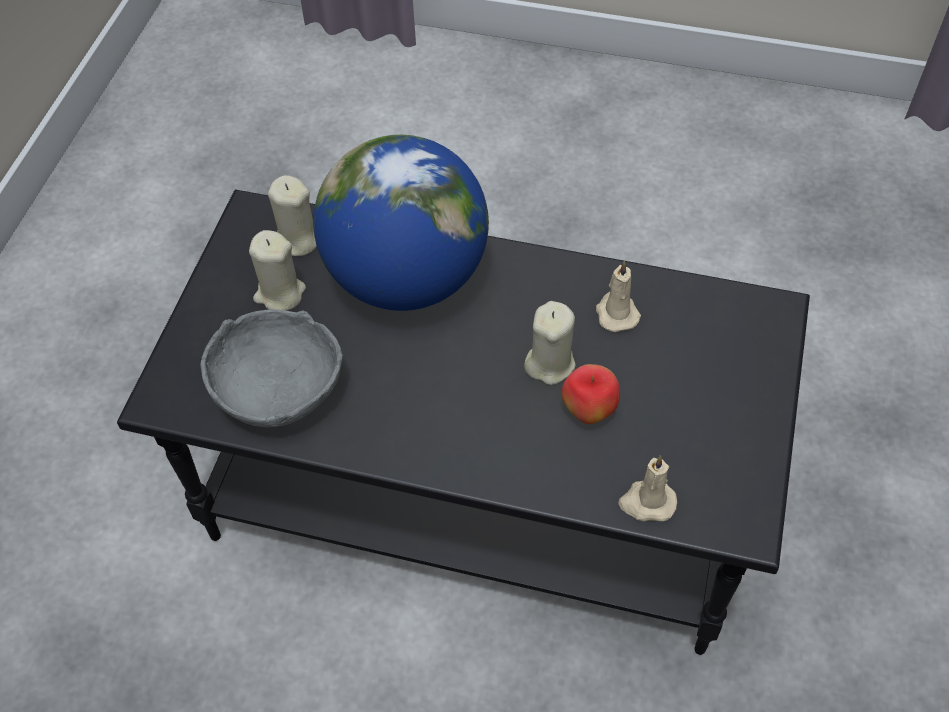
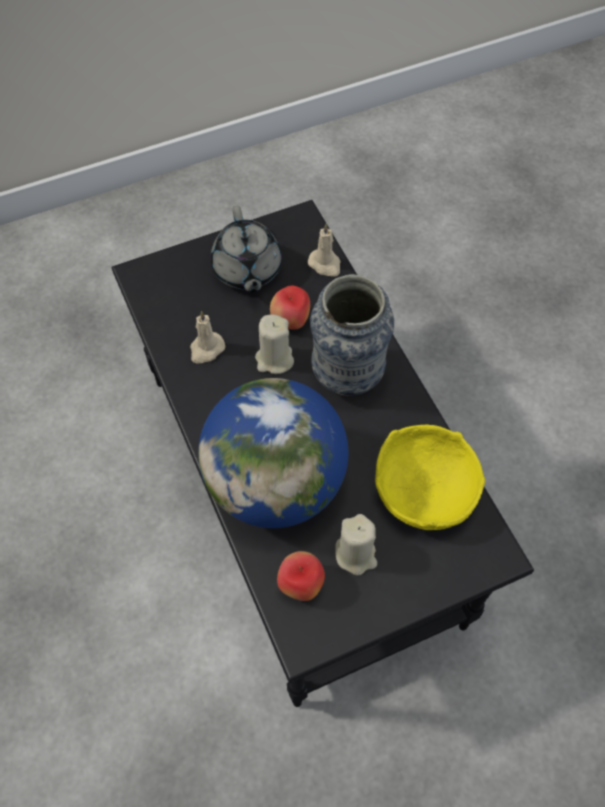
camera: 130 degrees left, 5 degrees up
(277, 388) = (424, 492): grey bowl -> yellow bowl
(297, 239) = (300, 585): beige candle -> apple
(468, 415) = (347, 376): none -> vase
(702, 414) = (247, 270): none -> grey teapot

